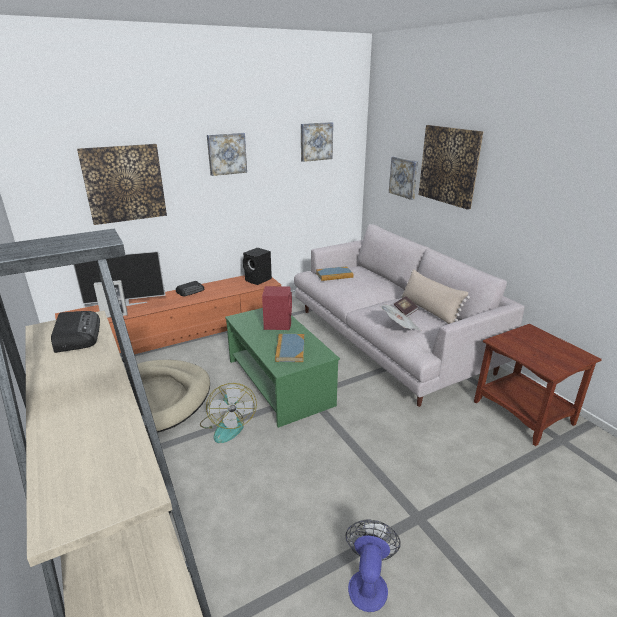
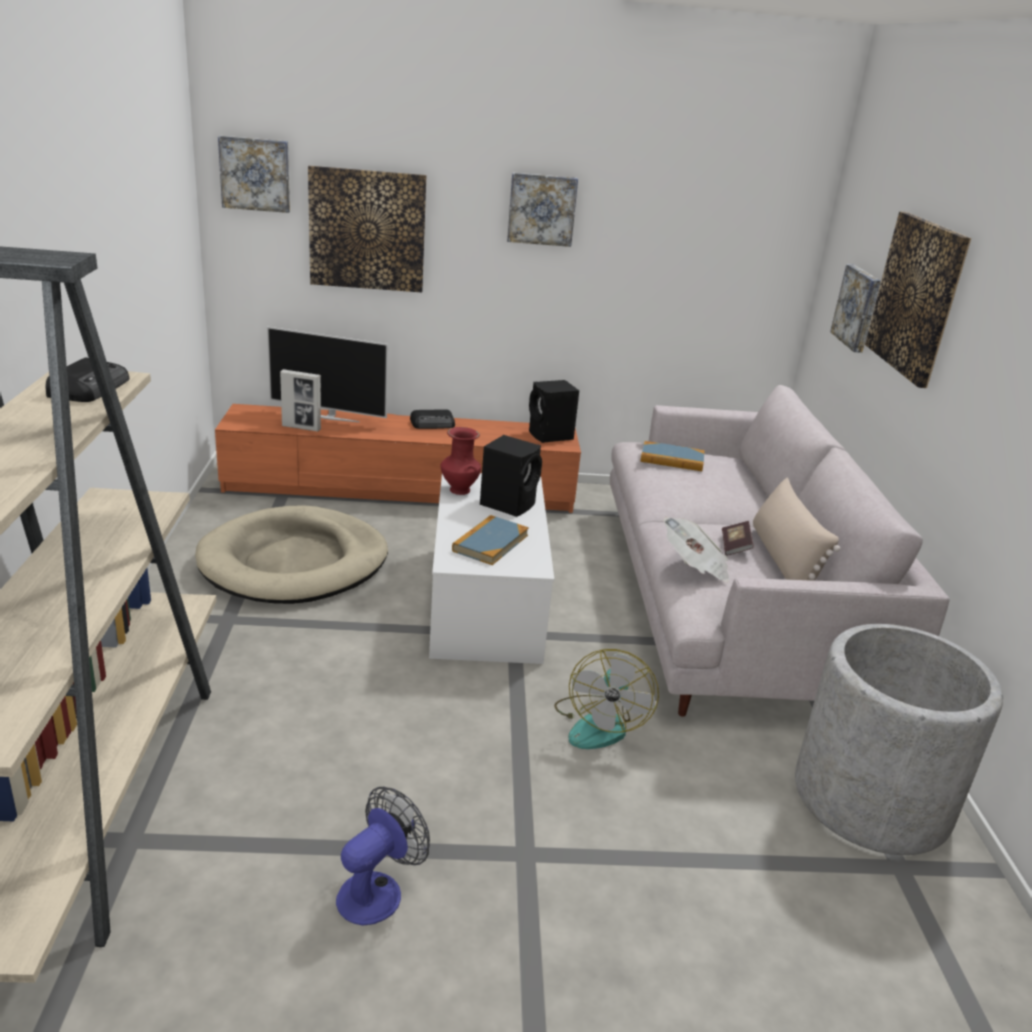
camera: 25 degrees right, 0 degrees up
(227, 425) = (363, 629): fan -> fan (599, 724)
(244, 325) = (459, 490): none -> red vase
(278, 324) = (509, 504): red speaker -> black speaker
(279, 382) = (486, 601): green coffee table -> white coffee table
(315, 141) = (716, 213): picture -> picture (255, 174)
(524, 412) = (871, 799): brown side table -> grey planter

